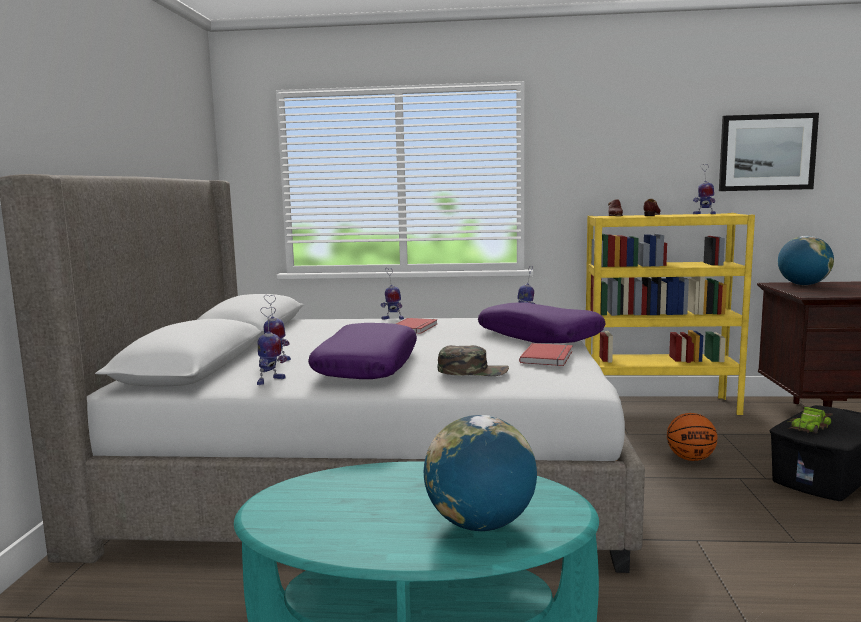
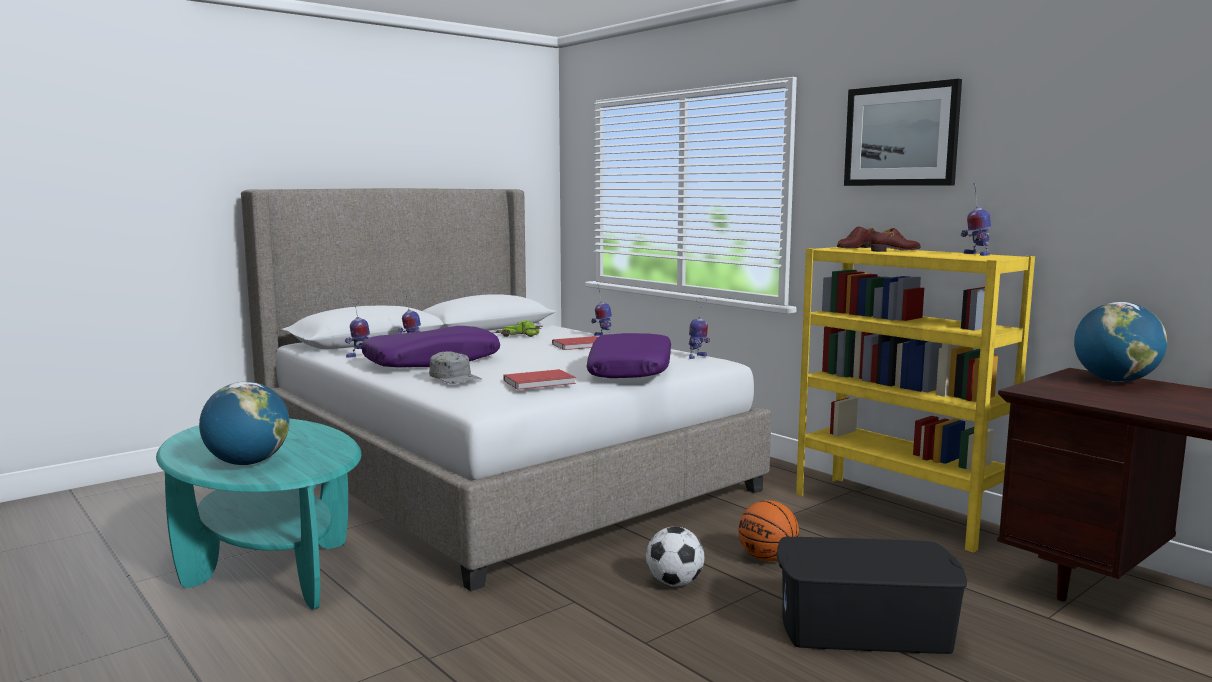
camera: 45 degrees right, 0 degrees up
(473, 371) = (455, 377): green cap -> grey cap
(700, 497) = (674, 583): none -> football
(766, 152) = (1097, 166): picture -> picture (901, 135)
(809, 427) = (829, 550): toy car -> toy car (518, 335)

